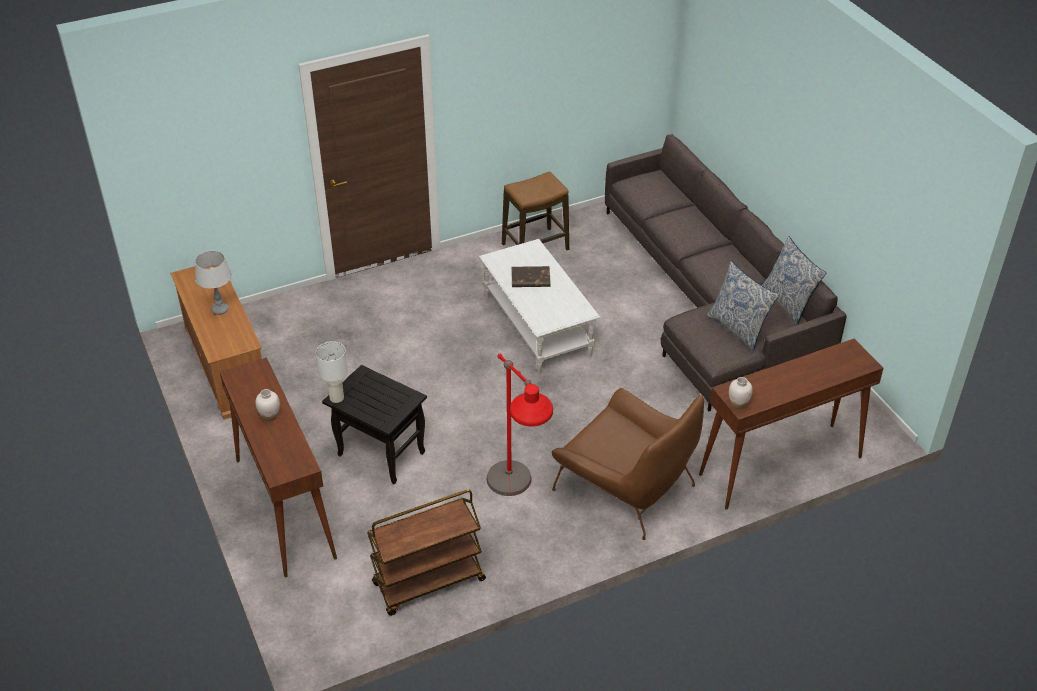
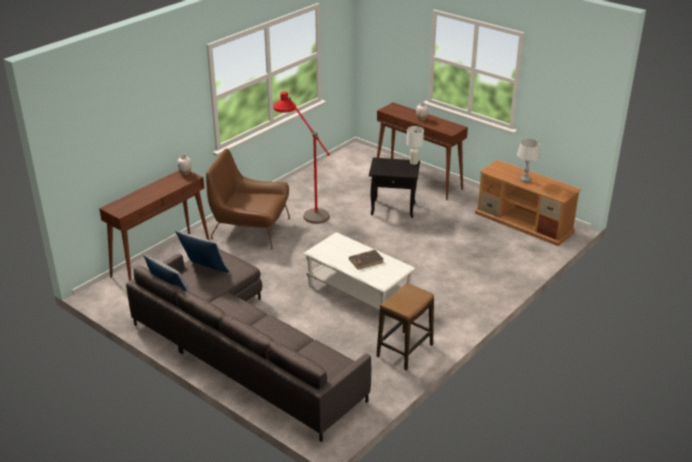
camera: 155 degrees right, 10 degrees down
(428, 583) = (325, 174): brown cart -> none

